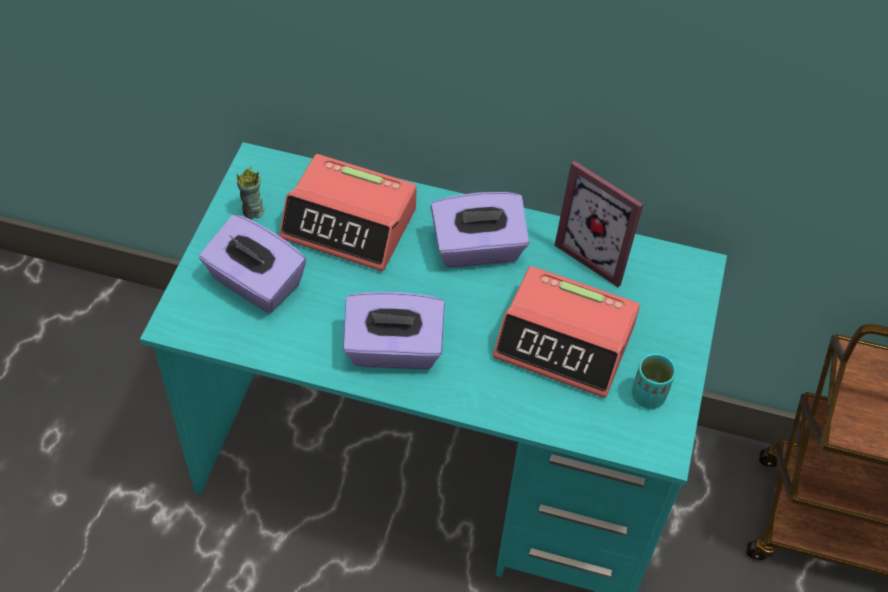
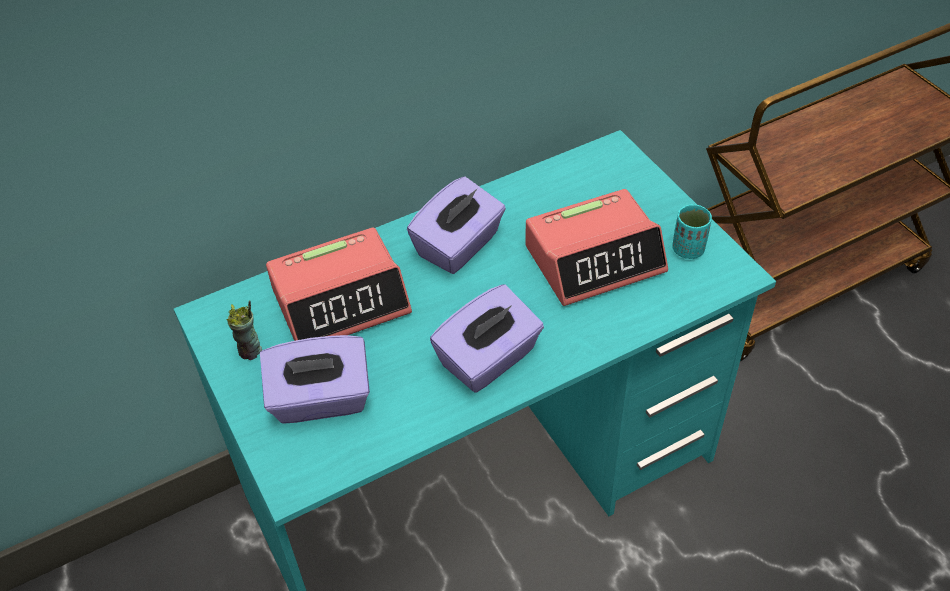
camera: 40 degrees left, 5 degrees down
(599, 252) = (542, 186): picture frame -> none

